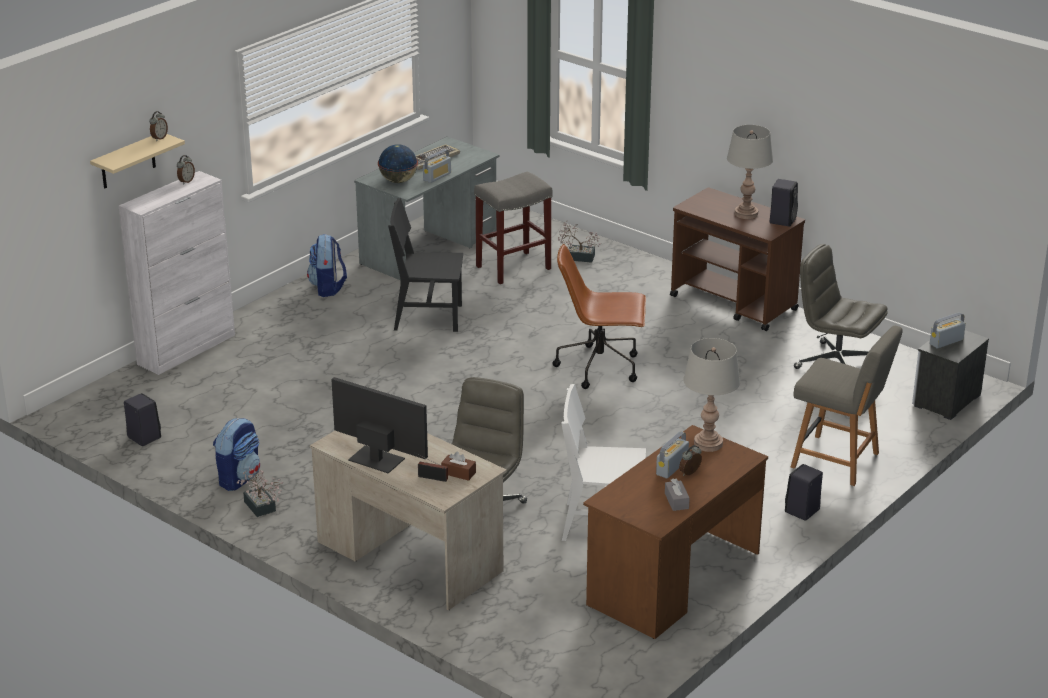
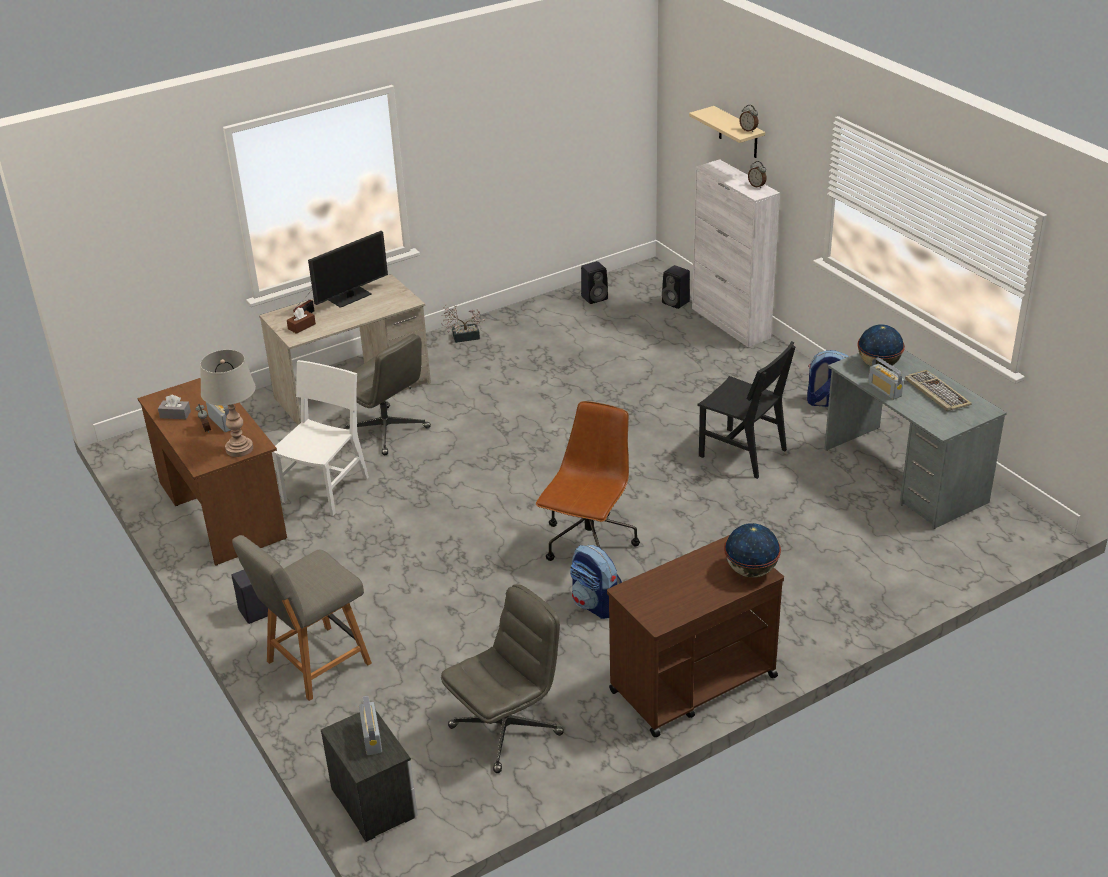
camera: 110 degrees right, 5 degrees up
(239, 478) = (510, 331): backpack -> backpack (595, 604)
(428, 317) = (742, 453): black chair -> black chair turned 105 degrees clockwise
(513, 268) = (840, 526): grey stool -> none
(577, 257) = (857, 581): potted plant -> none
(710, 197) = (750, 570): none -> globe
(746, 214) = (690, 588): grey table lamp -> none
(782, 220) = (660, 615): black speaker -> black speaker (676, 302)

